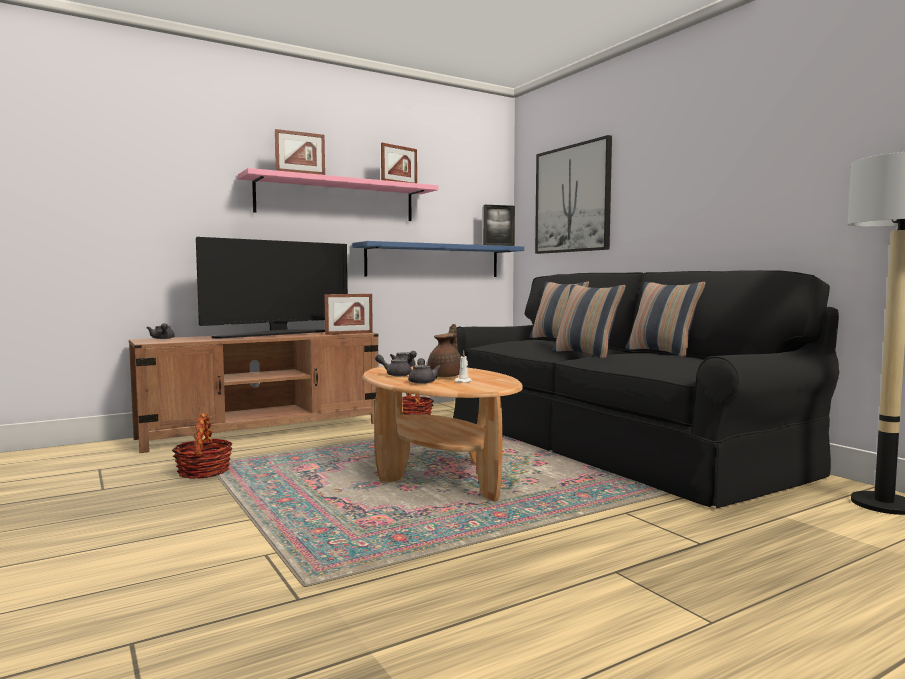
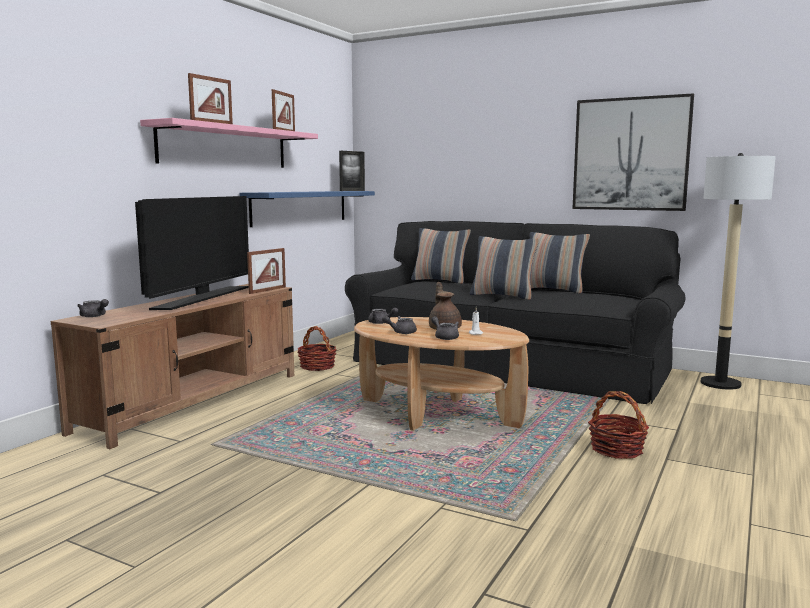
camera: 30 degrees left, 5 degrees up
(204, 472) = (228, 453): basket -> basket (617, 449)
(572, 199) = (428, 150): picture -> picture (630, 154)

